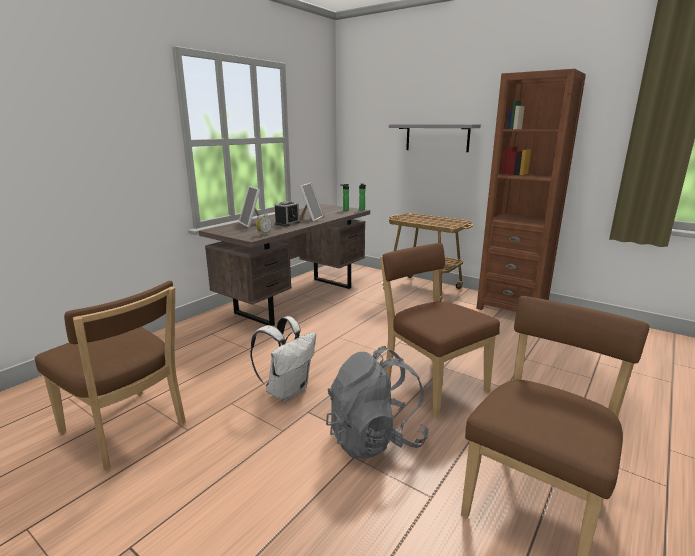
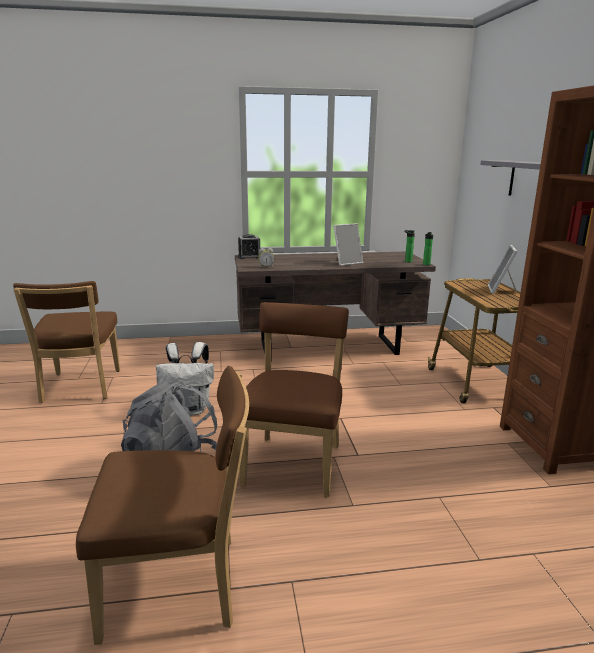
camera: 45 degrees right, 0 degrees up
(252, 224) = (284, 258): picture frame -> picture frame (501, 290)
(287, 223) = (312, 263): alarm clock -> alarm clock (249, 257)

